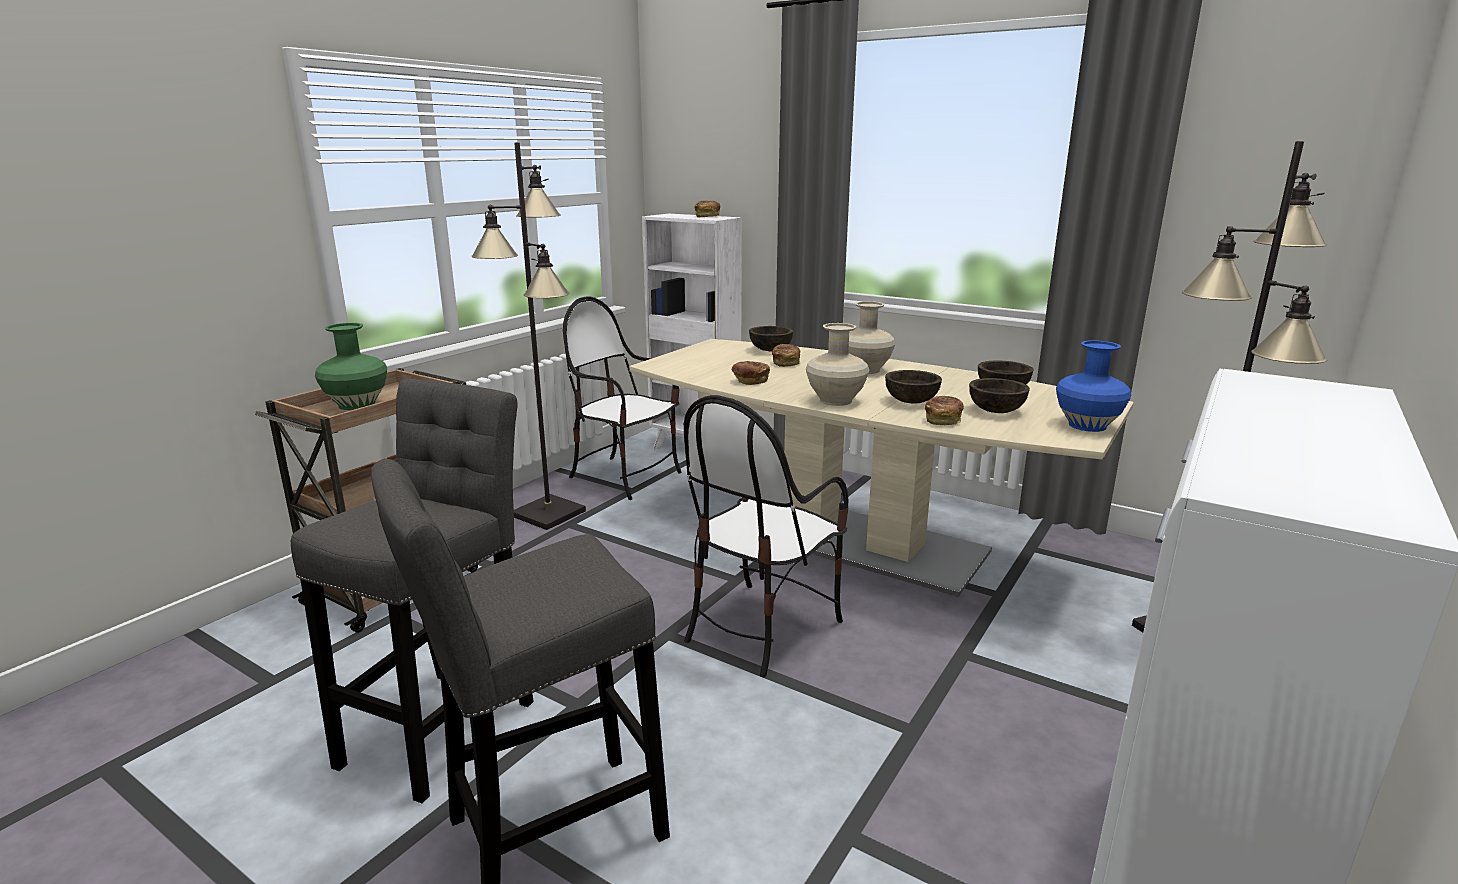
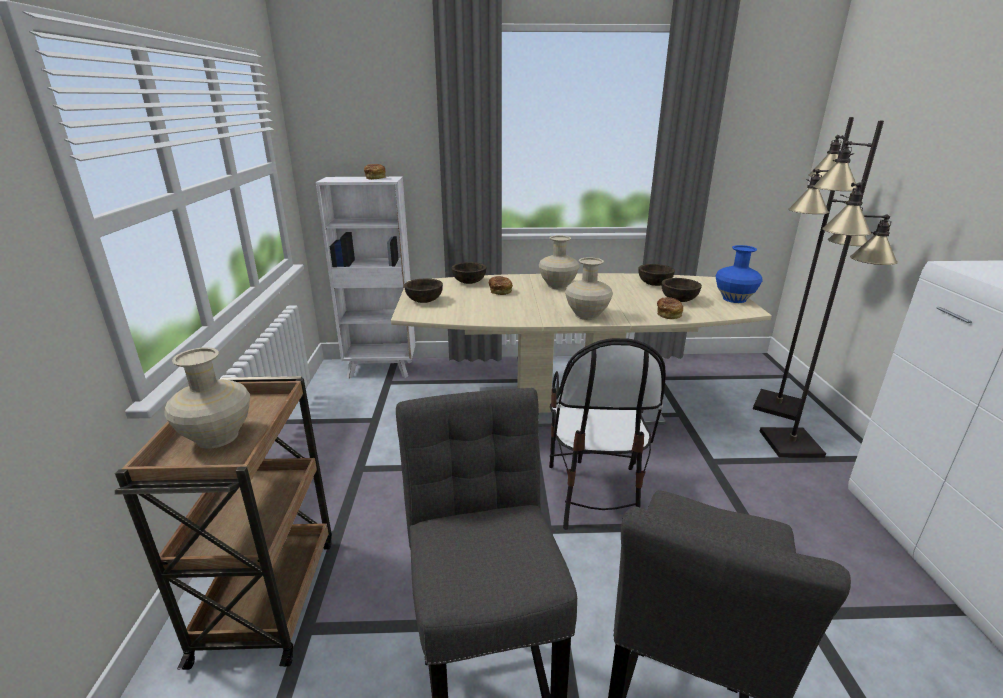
camera: 35 degrees left, 5 degrees up
(356, 405) = (217, 437): green vase -> beige vase
(550, 513) = (331, 465): black floor lamp -> black floor lamp (791, 443)
(625, 476) = (355, 410): chair -> none
(750, 381) = (505, 312): bread -> none
(911, 401) = (626, 304): brown bowl -> brown bowl (424, 300)

